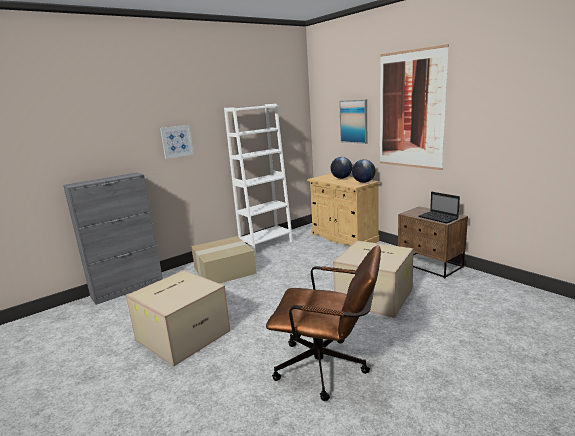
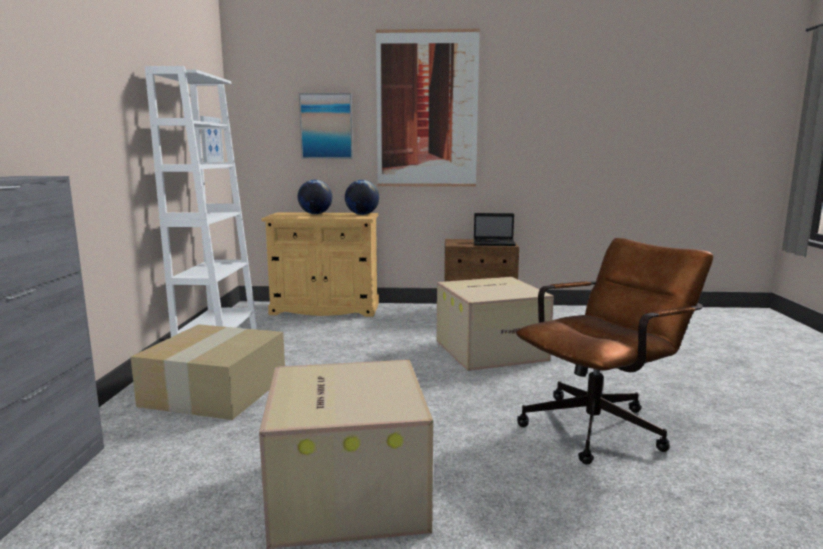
camera: 50 degrees left, 5 degrees down
(176, 141) = (77, 117): picture -> picture (210, 139)

